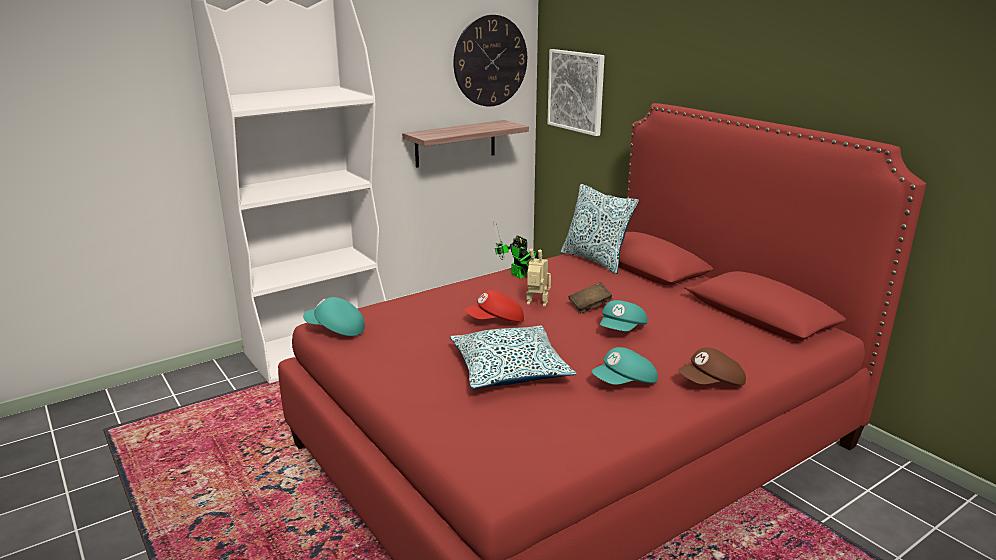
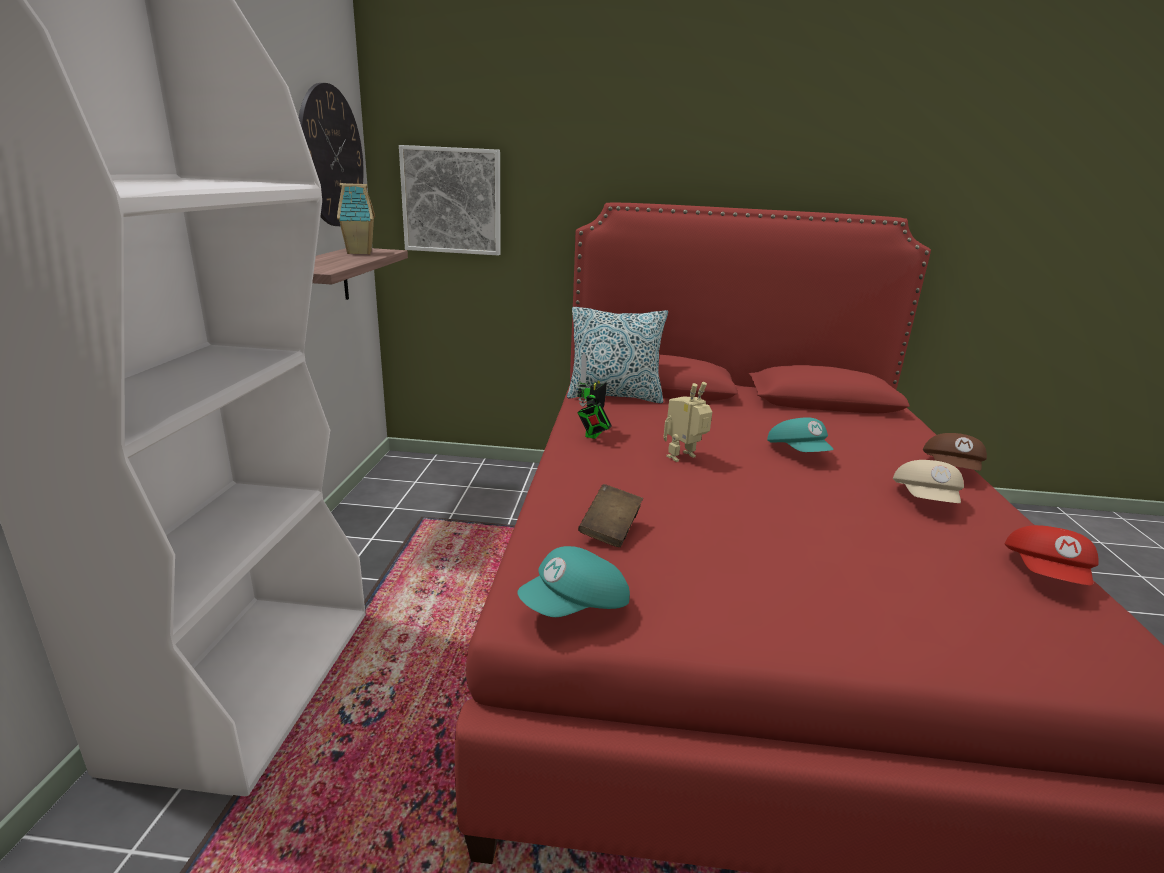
camera: 50 degrees left, 0 degrees up
(491, 125) = (360, 253): none -> toy house
(496, 321) = (701, 493): red cap -> red cap (1046, 575)
(509, 370) = (842, 540): pillow -> none
(519, 276) = (592, 435): toy robot -> toy robot turned 105 degrees clockwise
(590, 306) = (726, 441): brown book -> brown book (610, 530)
(625, 383) = (926, 500): turquoise cap -> beige cap

